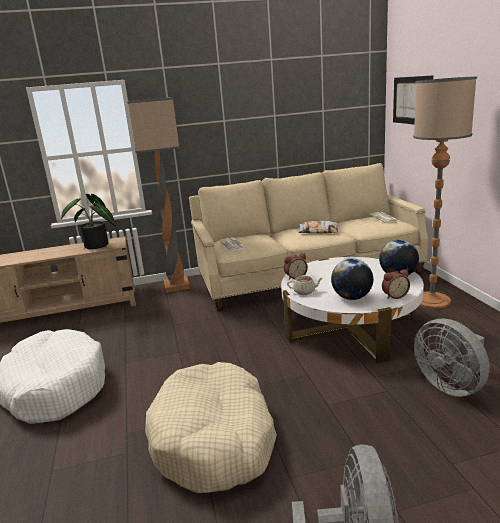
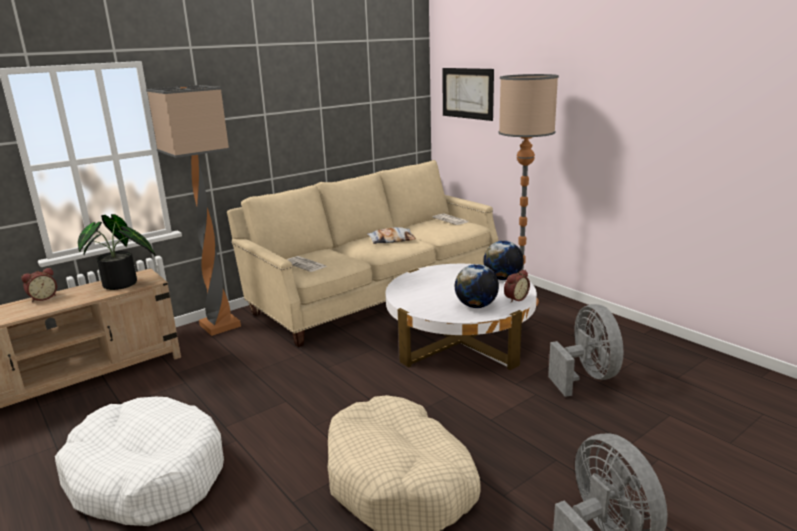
camera: 25 degrees left, 0 degrees up
(295, 277) = (399, 292): alarm clock -> alarm clock (43, 298)
(305, 291) = (422, 306): beige teapot -> none
(450, 385) = (586, 377): grey fan -> grey fan turned 135 degrees counterclockwise

